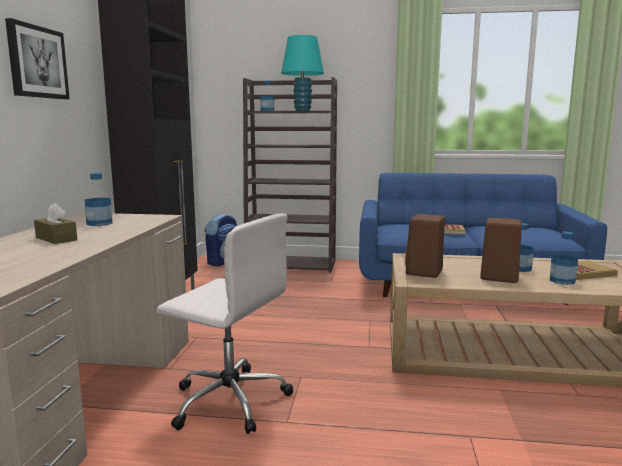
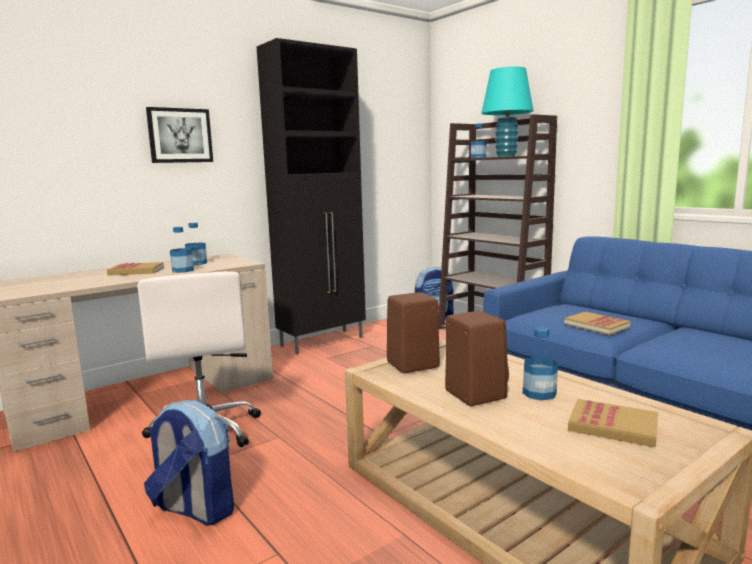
camera: 45 degrees right, 0 degrees up
(56, 239) = (136, 271): brown tissue box -> book
(360, 447) = (194, 509): none -> backpack
(562, 281) = (541, 424): bottle -> bottle (183, 270)

